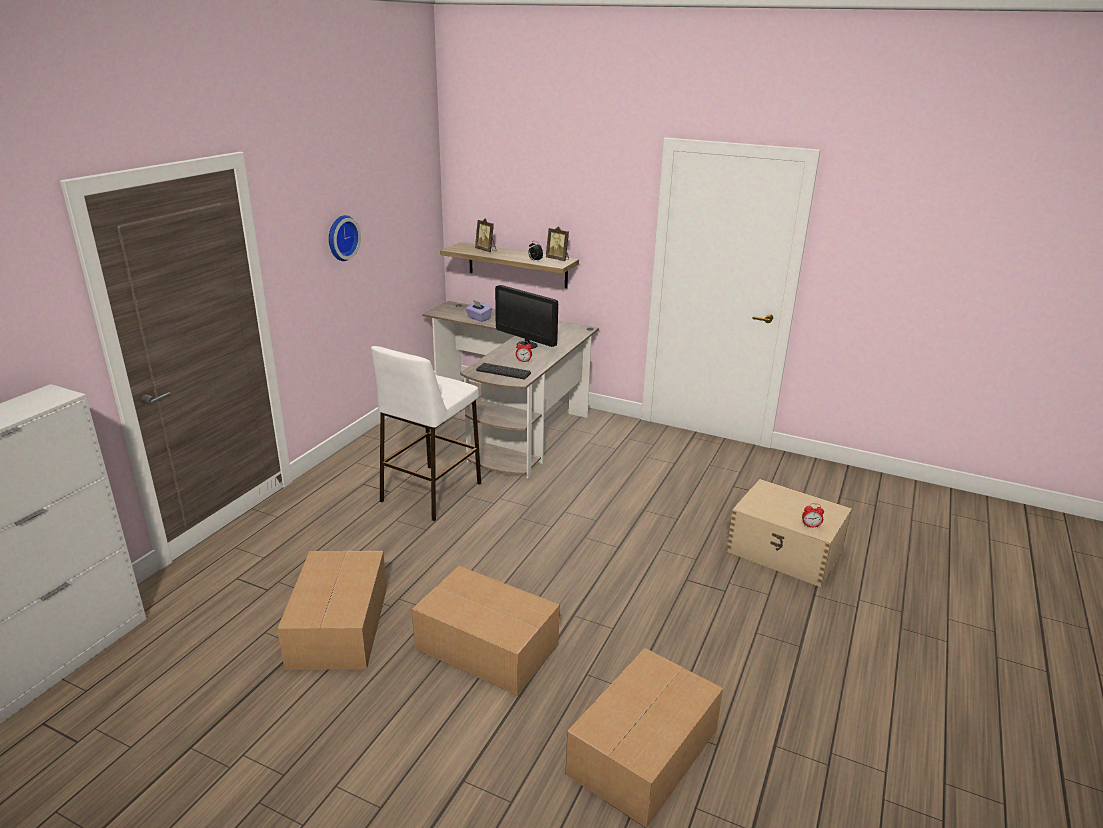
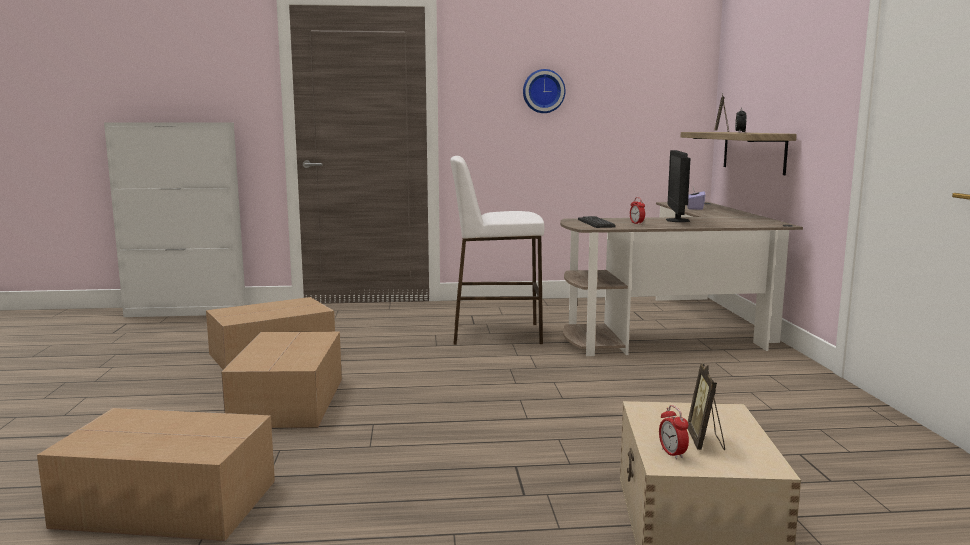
camera: 60 degrees right, 15 degrees down
(558, 259) = (770, 133): picture frame -> picture frame (705, 441)

